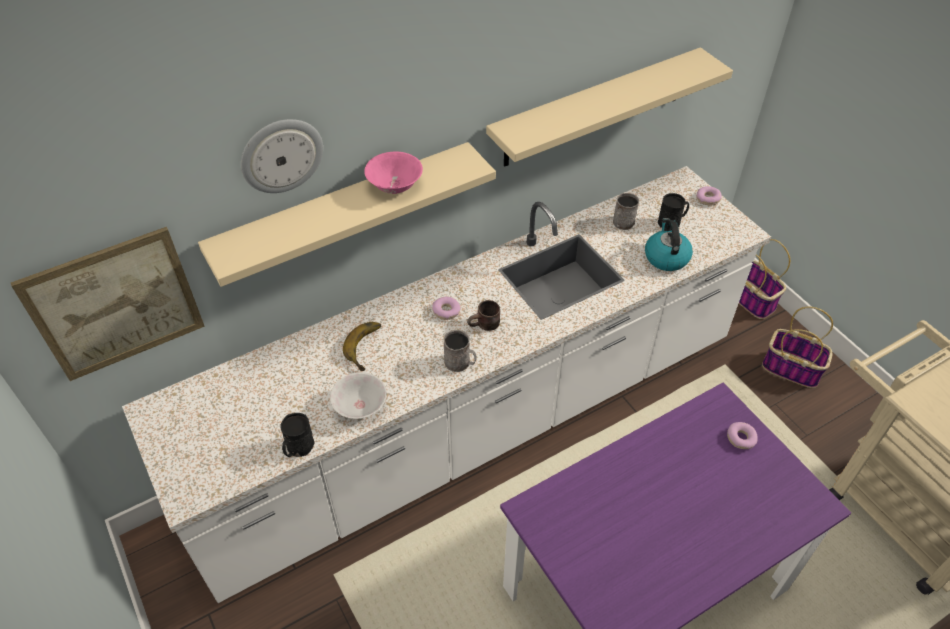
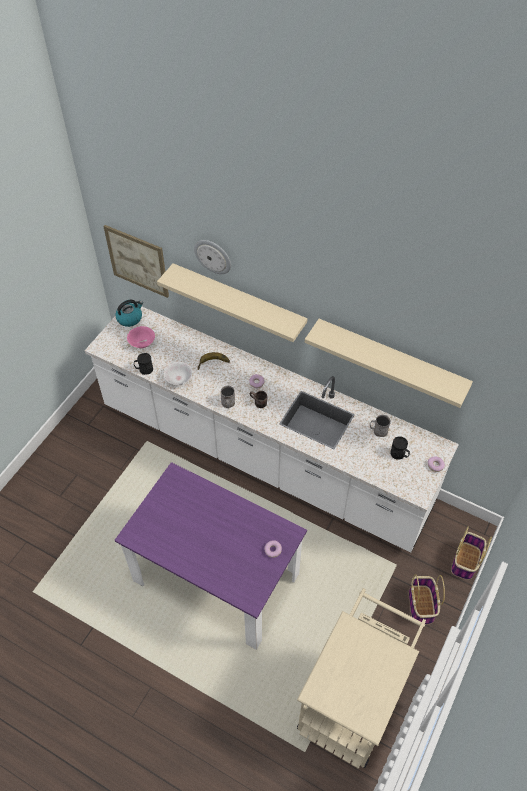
camera: 60 degrees right, 5 degrees up
(395, 186) = (253, 307): pink bowl -> pink bowl (142, 343)
(666, 257) = (367, 462): kettle -> kettle (130, 318)

